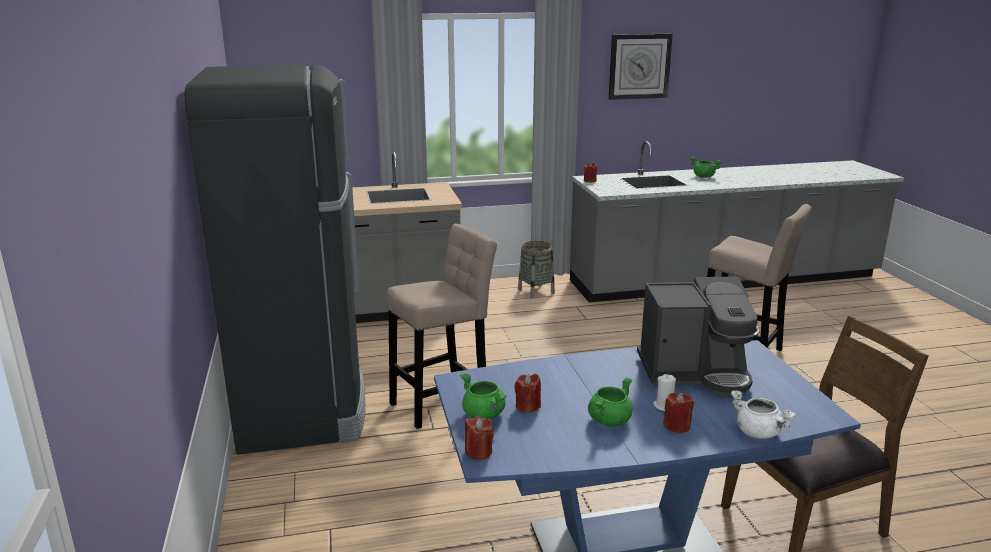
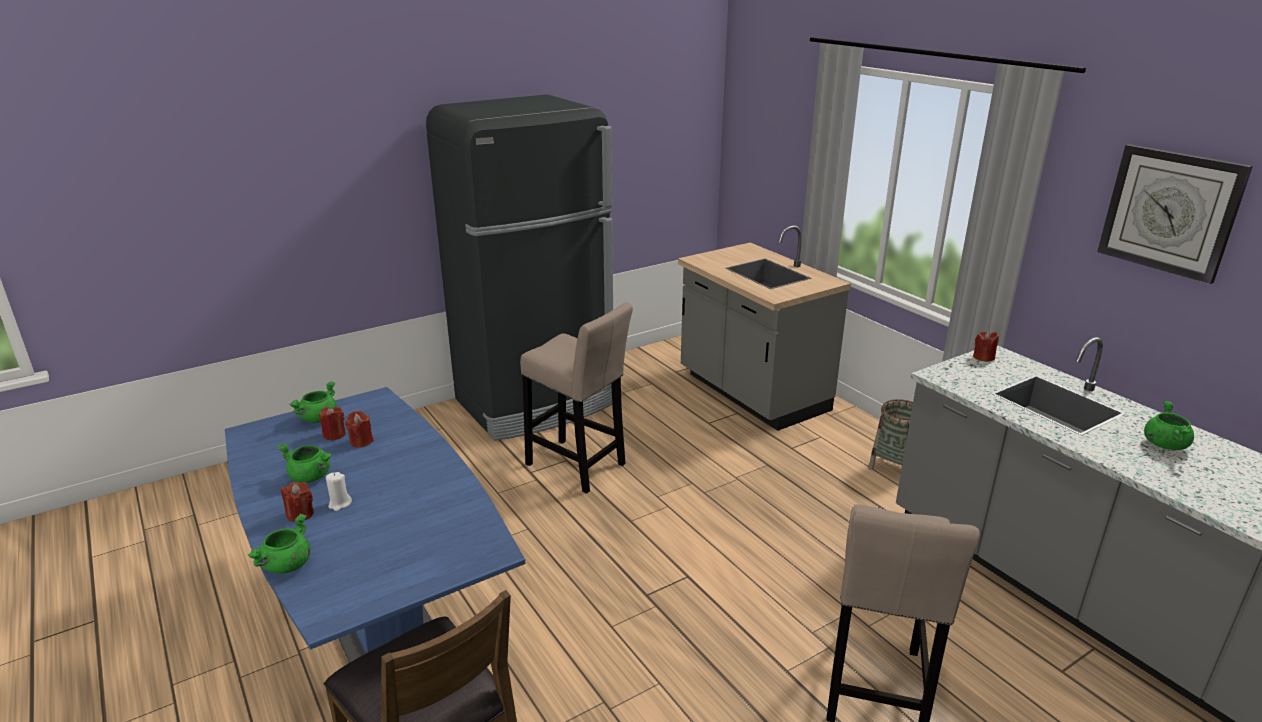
camera: 70 degrees right, 5 degrees up
(478, 452) = (260, 426): red candle -> red candle (361, 441)
(695, 373) = (418, 517): coffee machine -> none
(758, 433) = (287, 565): white cooking pot -> green cooking pot

